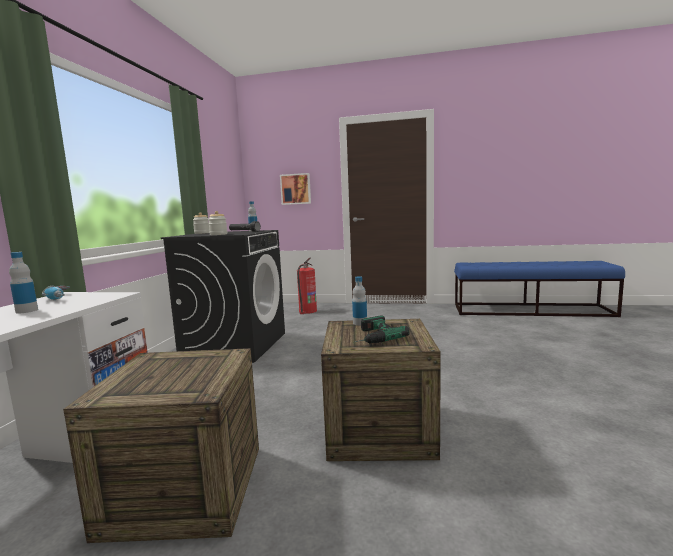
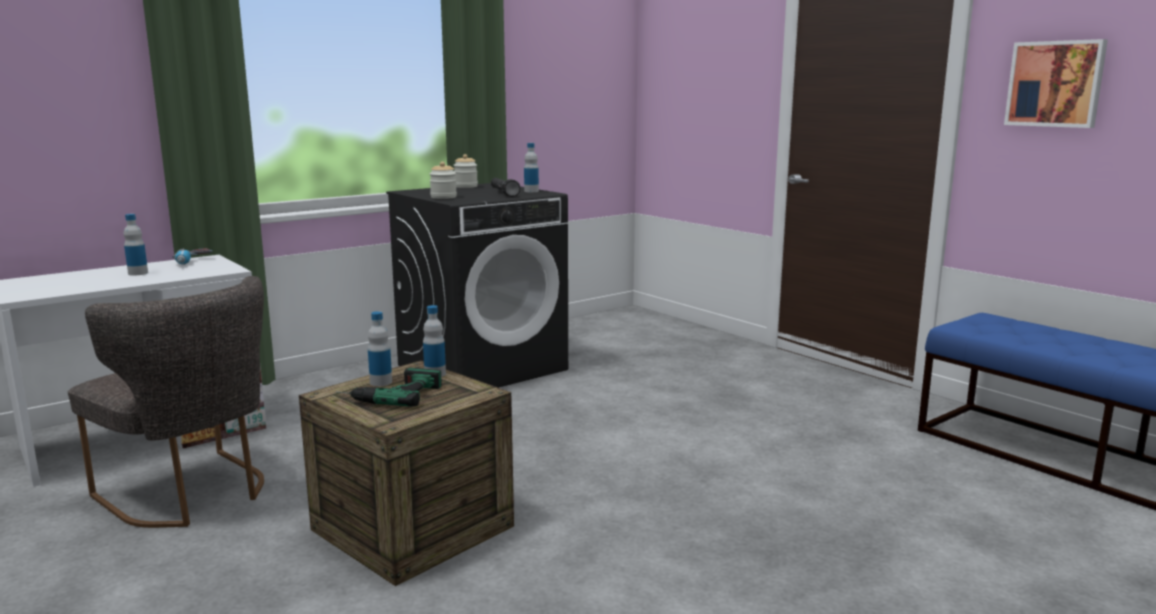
camera: 40 degrees right, 5 degrees up
(186, 488) = (192, 494): crate -> grey chair
(296, 189) = (707, 106): picture -> picture (1055, 84)
(307, 311) = (673, 343): fire extinguisher -> none
(346, 334) = (381, 382): none -> bottle

